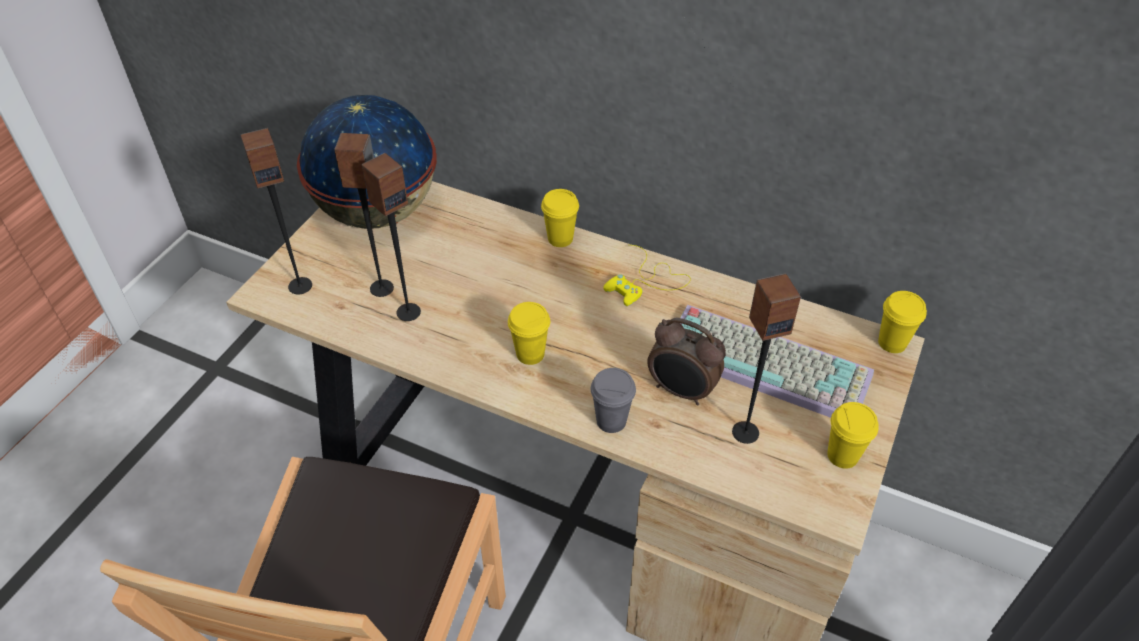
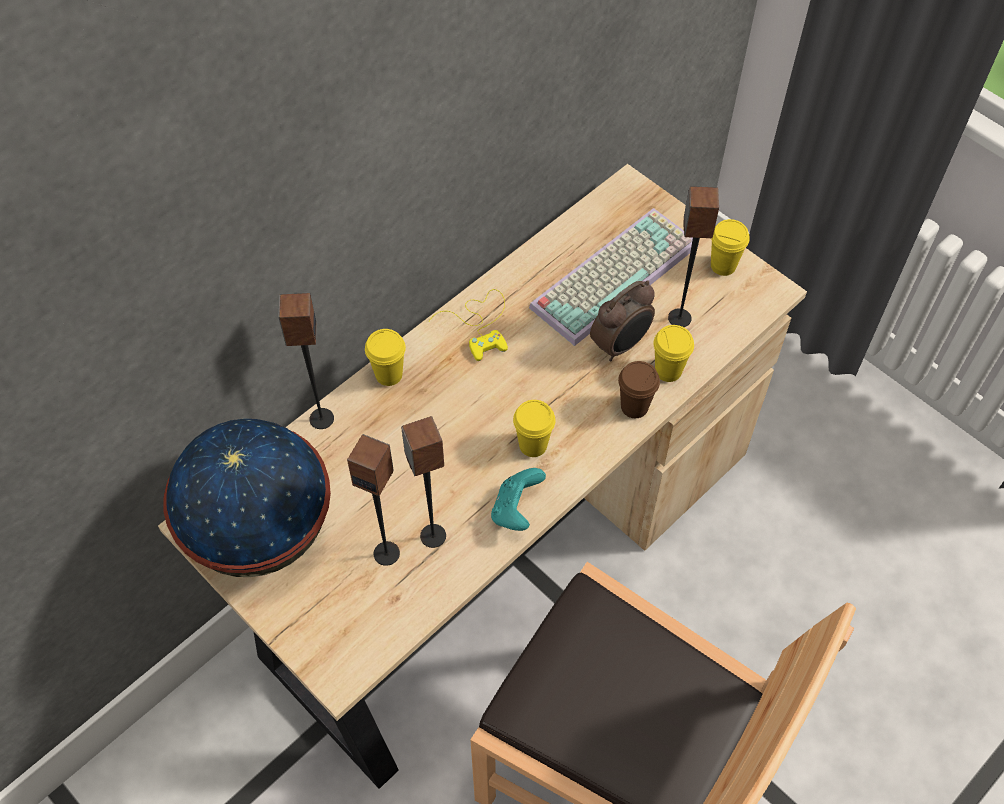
camera: 70 degrees left, 10 degrees up
(300, 285) = (345, 634): speaker -> speaker (321, 418)
(455, 360) = (516, 510): none -> turquoise game controller
(611, 421) = (634, 407): grey cup -> brown cup
(892, 343) = (624, 185): yellow cup -> yellow cup (668, 371)

